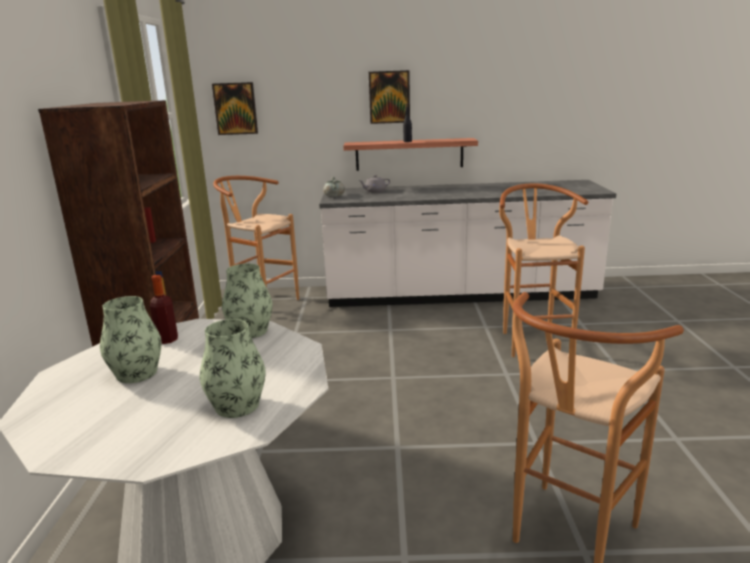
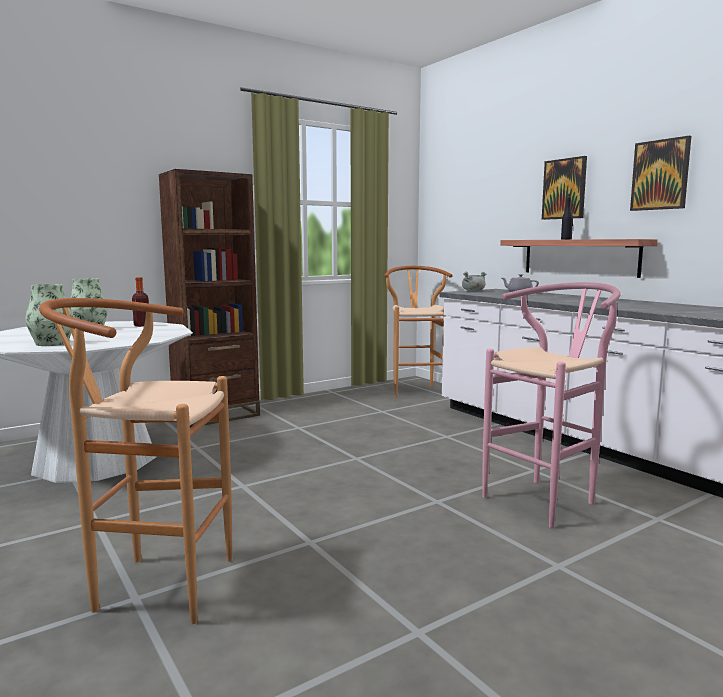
camera: 55 degrees right, 10 degrees down
(235, 108) = (441, 205): picture -> picture (660, 175)
(250, 331) = (169, 331): vase -> none
(532, 340) = (546, 498): brown stool -> pink stool

